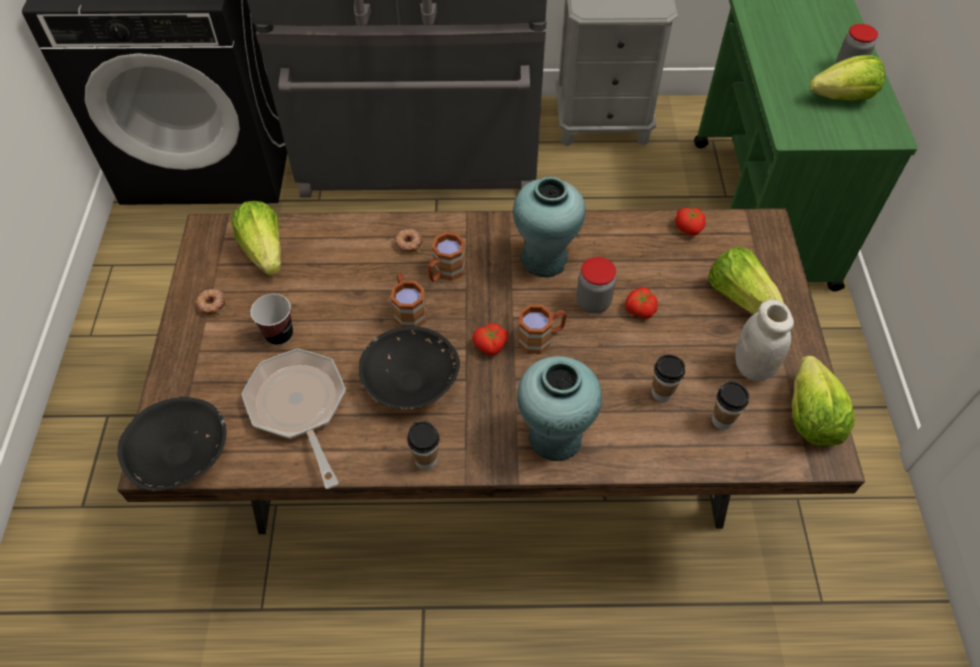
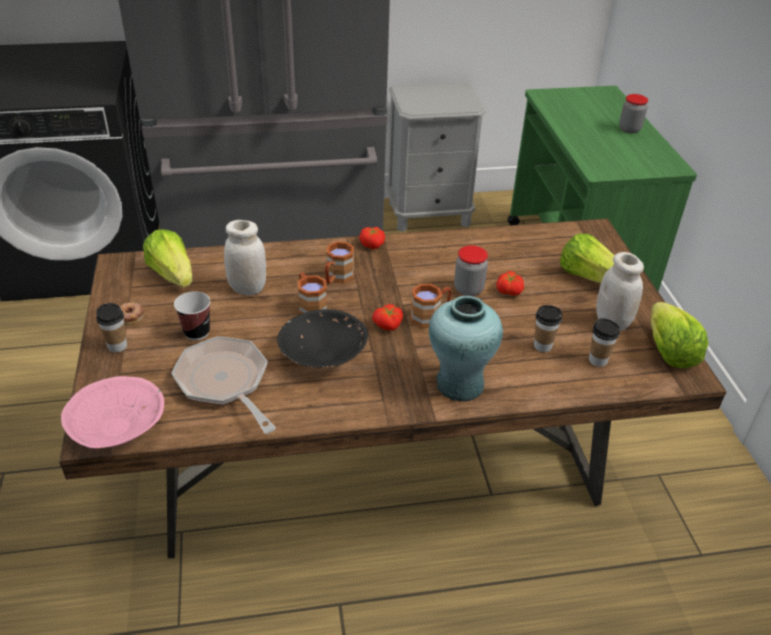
camera: 10 degrees left, 15 degrees down
(182, 454) = (119, 428): black bowl -> pink bowl
(343, 278) = (247, 288): none -> white jar
(409, 243) = (301, 261): donut -> none
(426, 460) = (349, 411): cup -> cup (117, 346)
(544, 258) = (420, 263): turquoise vase -> none
(689, 227) = (534, 235): tomato -> tomato (372, 244)
(843, 97) = (631, 147): lettuce -> none

